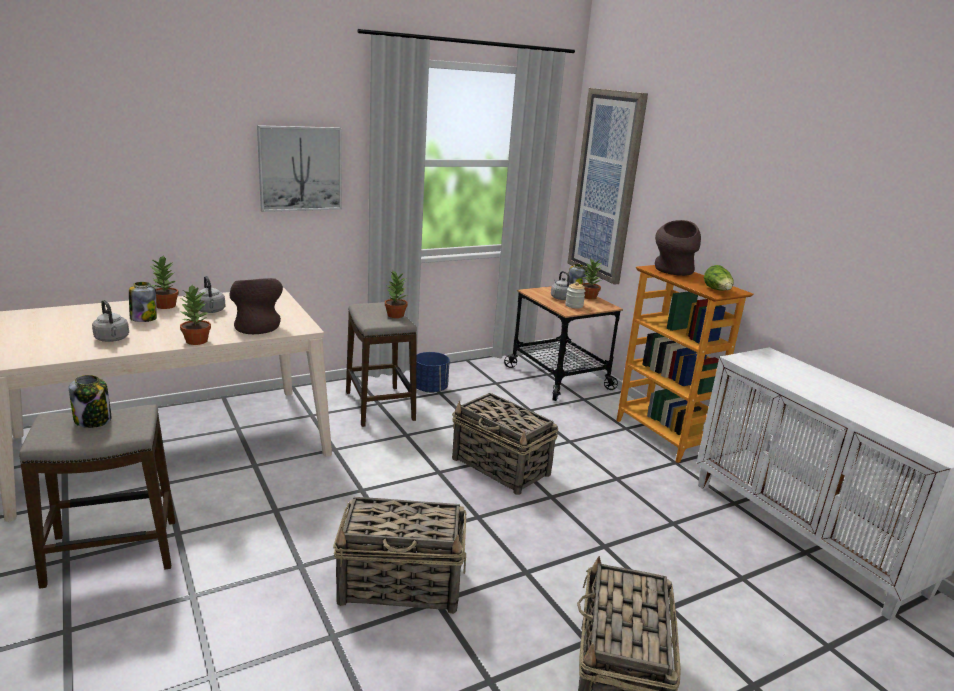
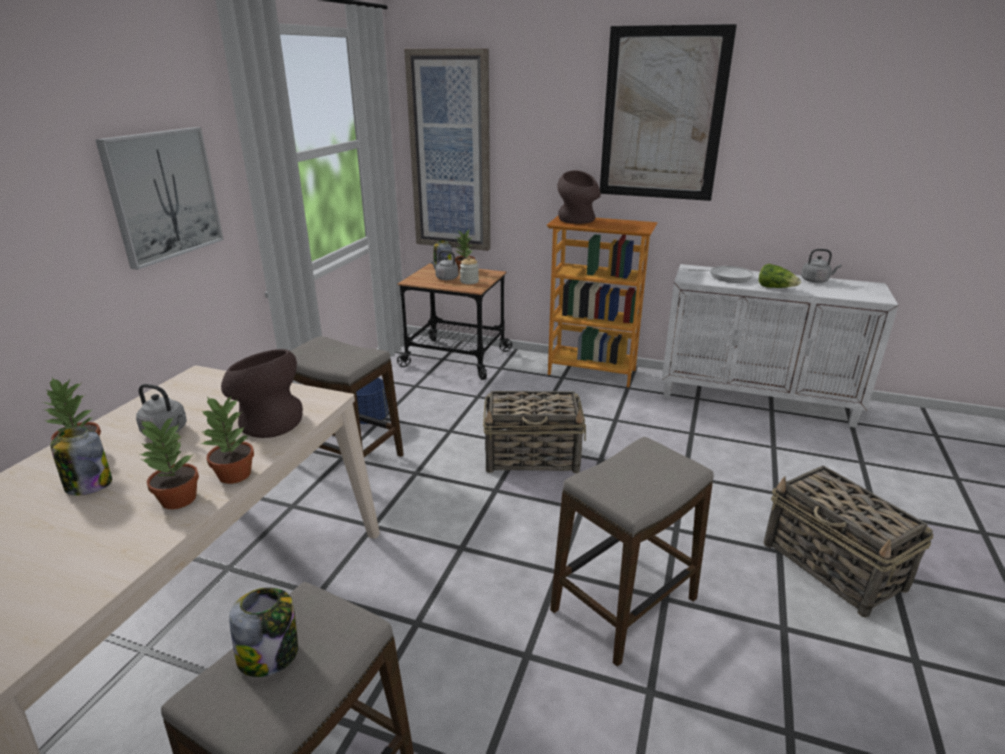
camera: 40 degrees left, 5 degrees up
(112, 339) = (106, 535): grey kettle -> grey kettle (816, 281)
(395, 315) = (349, 349): potted plant -> potted plant (177, 499)
(402, 584) = (623, 605): basket -> stool
(718, 291) = (637, 227): lettuce -> lettuce (775, 288)
(778, 179) = (662, 115): none -> picture
(791, 372) = (727, 277): none -> frying pan

